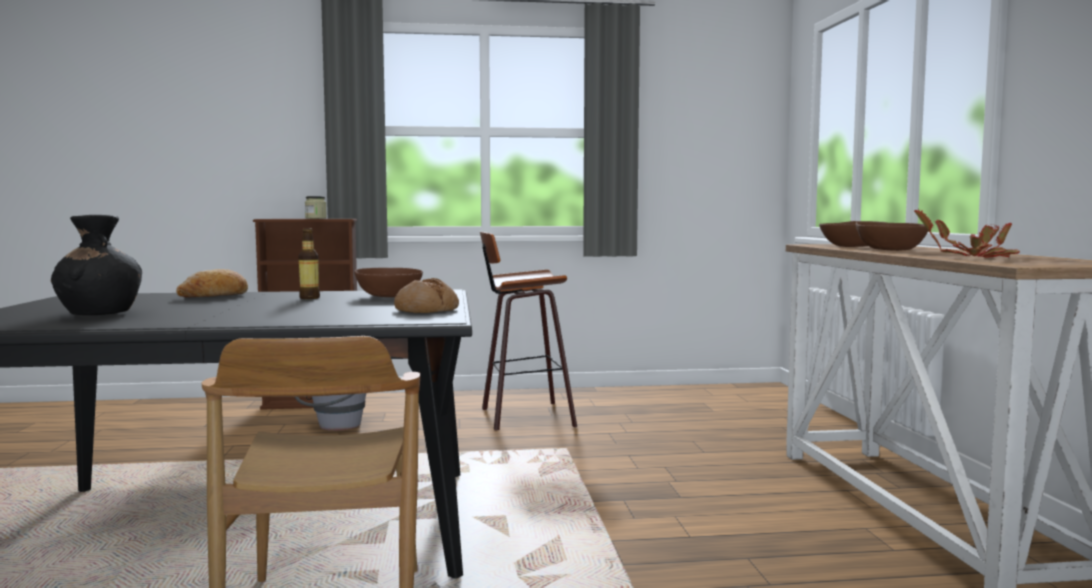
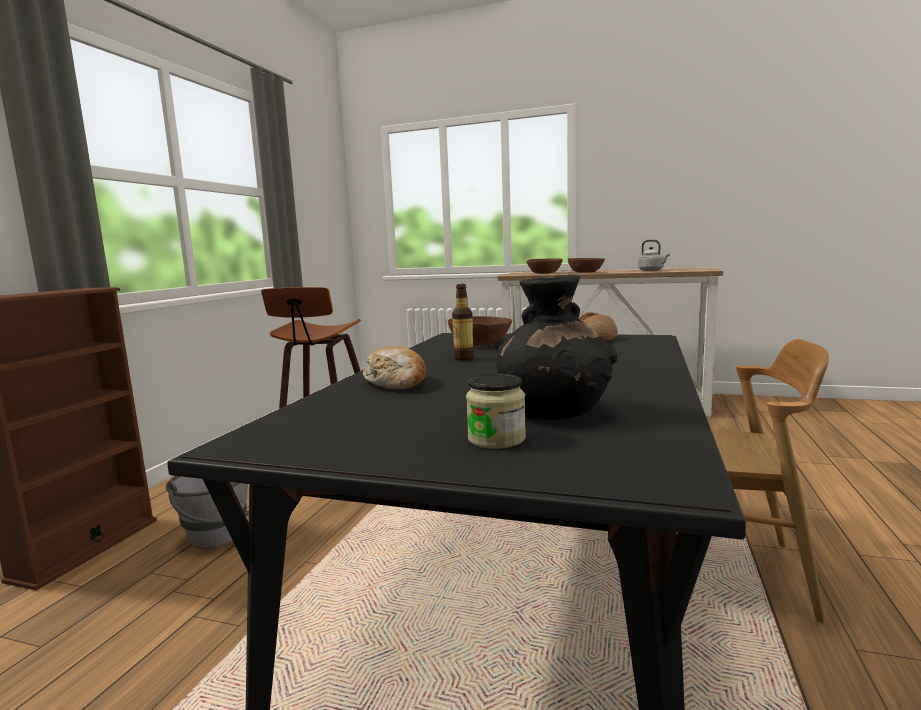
camera: 65 degrees left, 5 degrees up
(316, 218) = (50, 291): jar -> jar (496, 439)
(973, 257) = (652, 270): potted plant -> grey kettle

